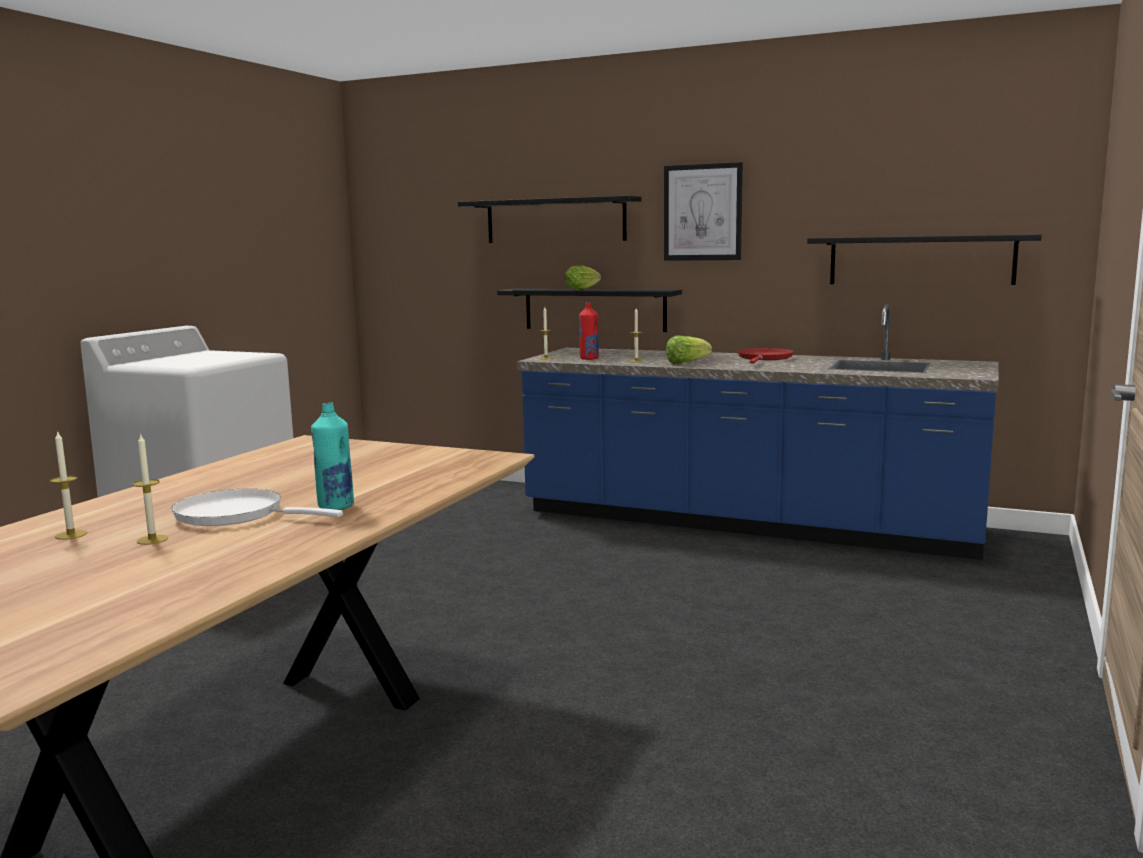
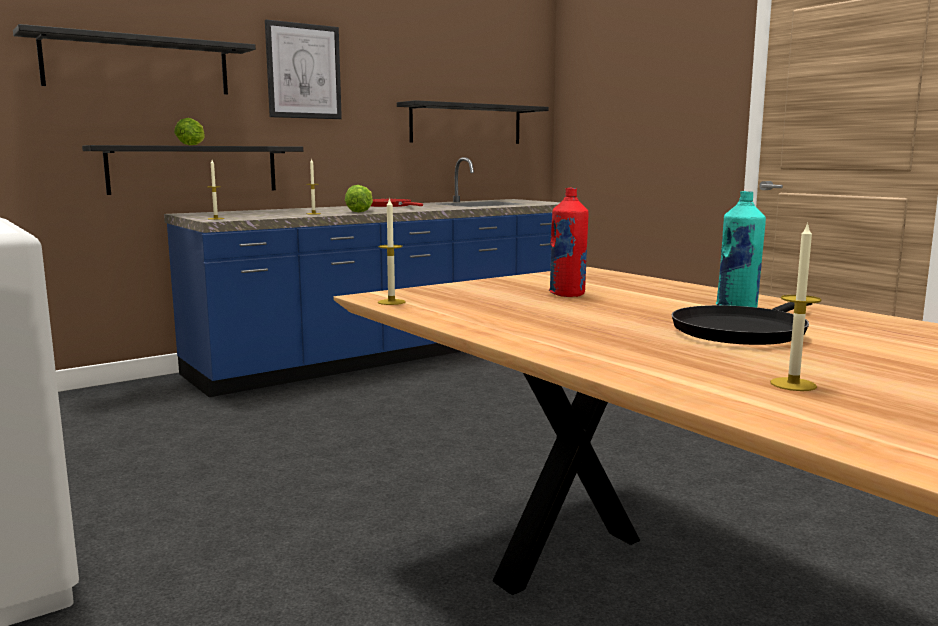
camera: 60 degrees left, 0 degrees up
(152, 540) = (840, 358): candle -> candle (391, 302)
(236, 515) = (742, 331): white frying pan -> black frying pan
(589, 358) = (260, 216): red bottle -> red bottle (567, 294)

